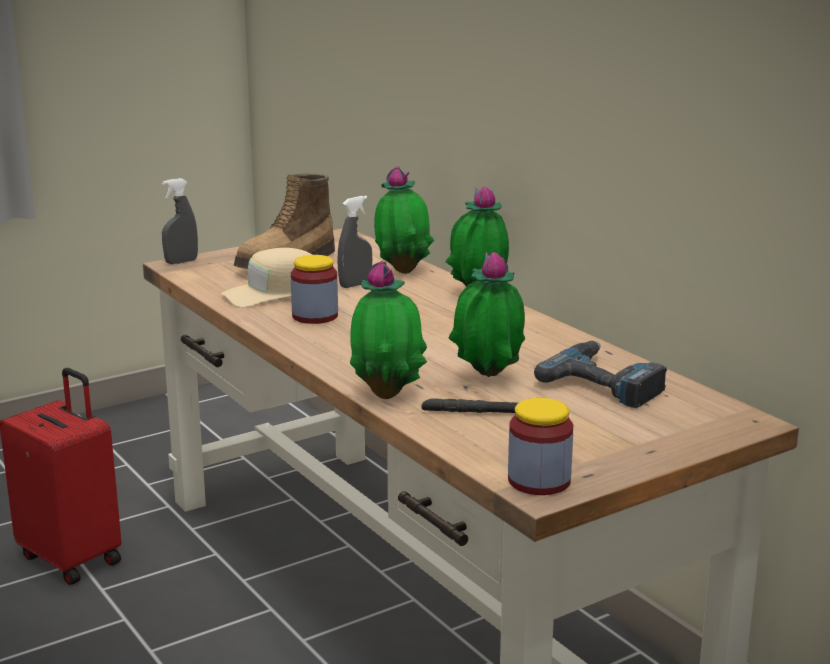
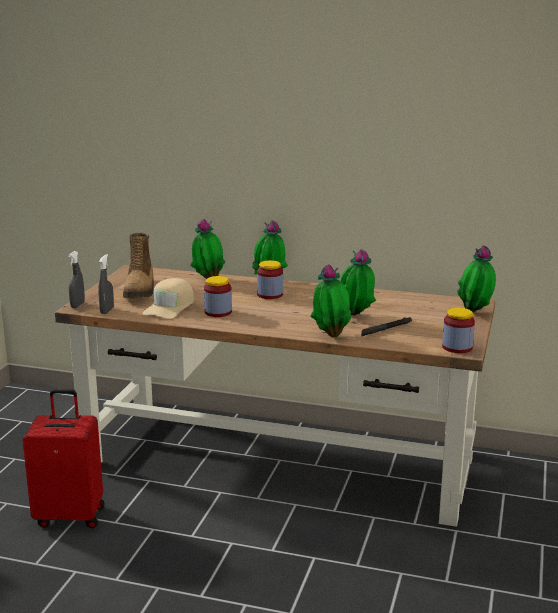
camera: 40 degrees left, 0 degrees up
(355, 285) = (201, 292): grey spray bottle -> grey spray bottle (107, 311)
(437, 312) = (270, 295): none -> jar
(606, 382) = (401, 304): power drill -> none
(706, 436) = (475, 313): none -> potted plant

